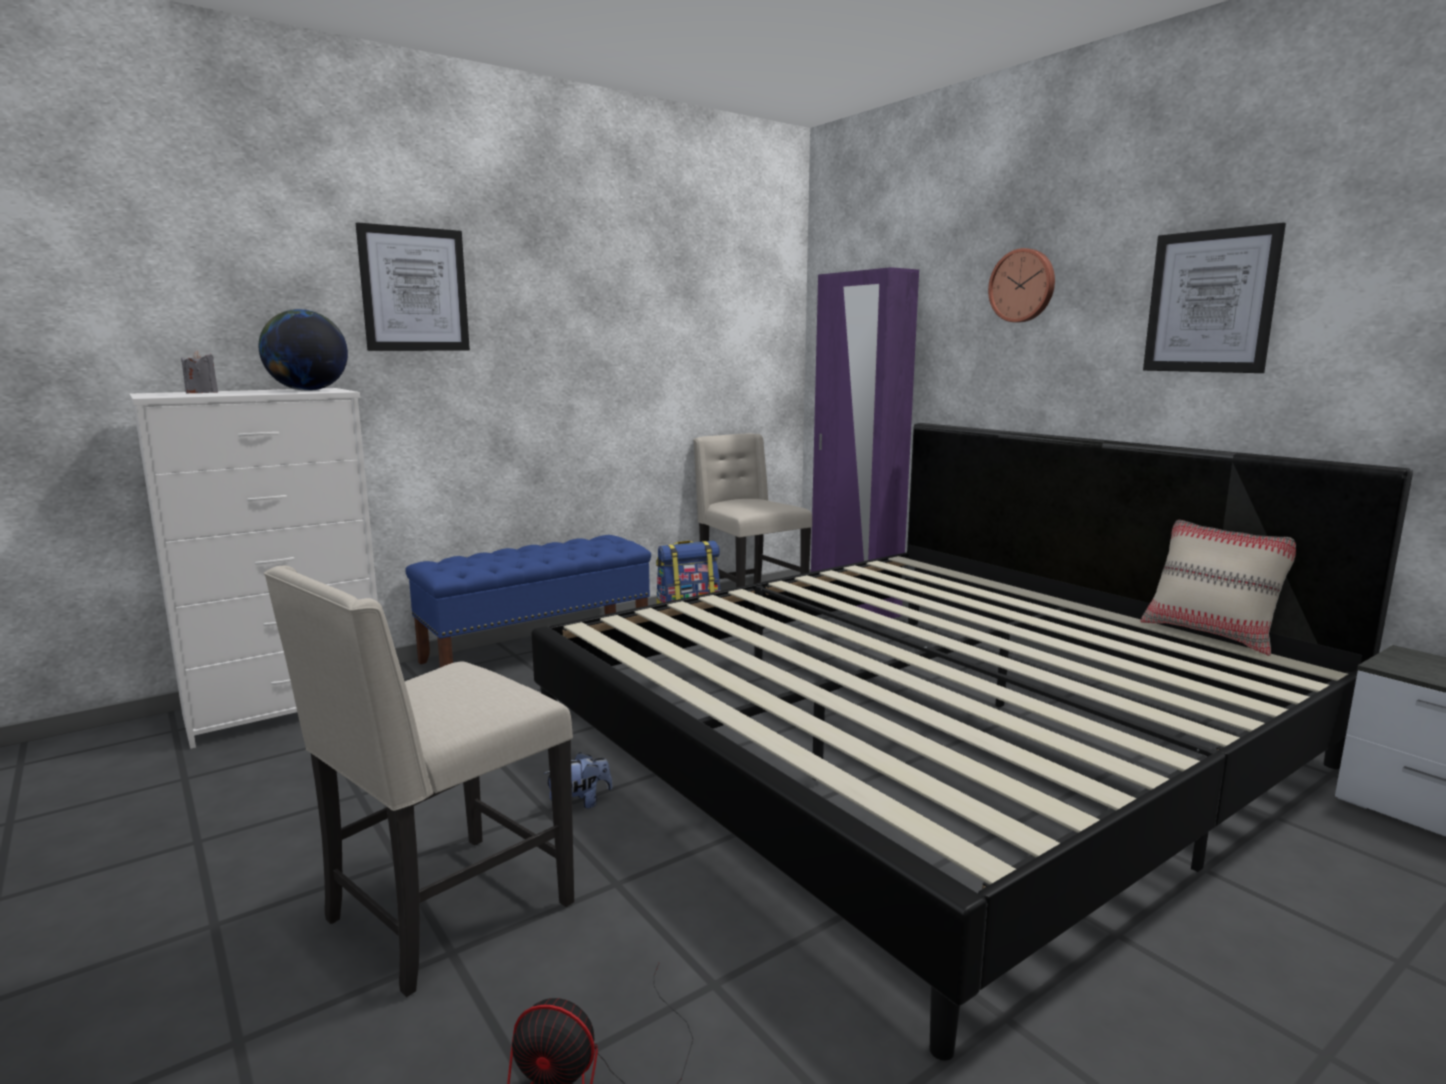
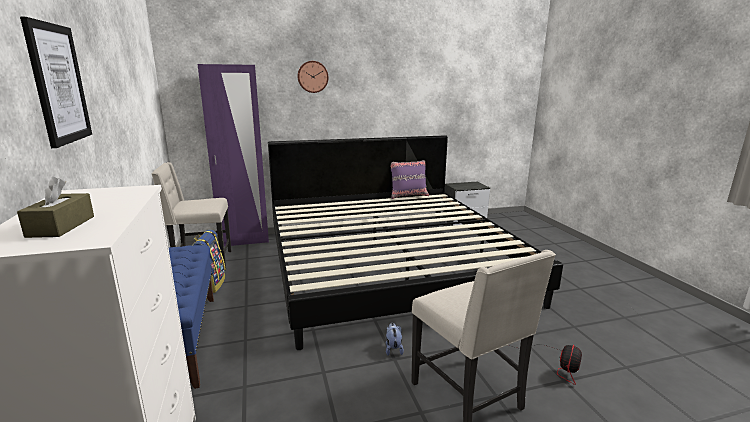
camera: 70 degrees left, 5 degrees up
(202, 393) = (61, 226): grey candle -> brown tissue box
(308, 390) = (105, 196): globe -> none
(1210, 302) = (387, 87): picture -> none
(1211, 634) = (408, 195): beige pillow -> purple pillow

